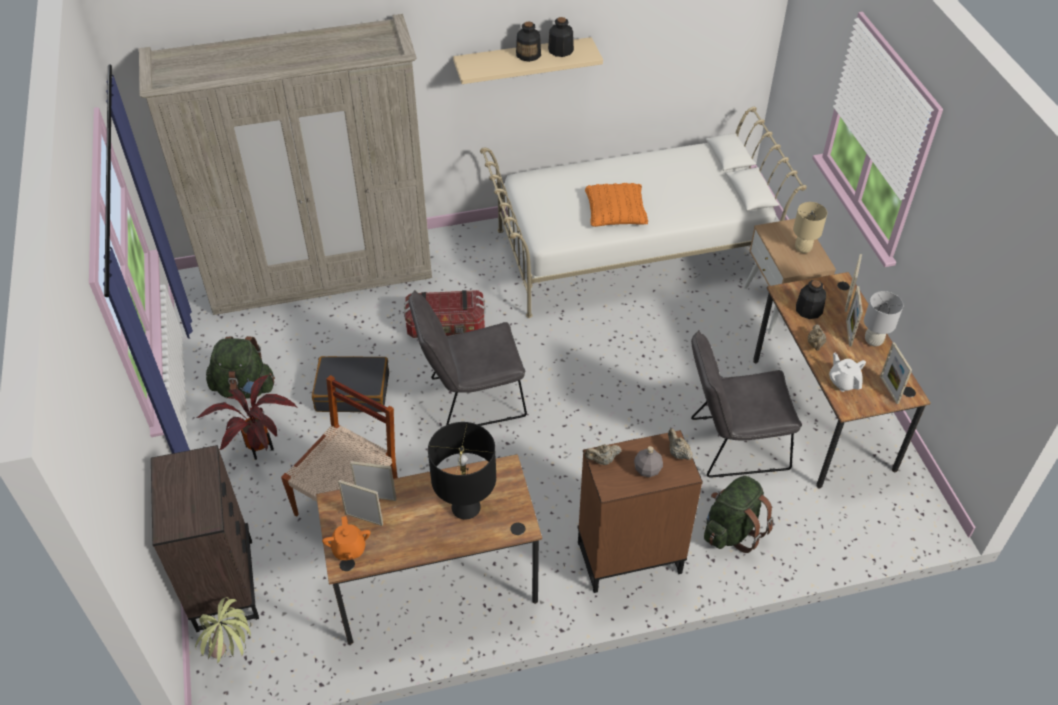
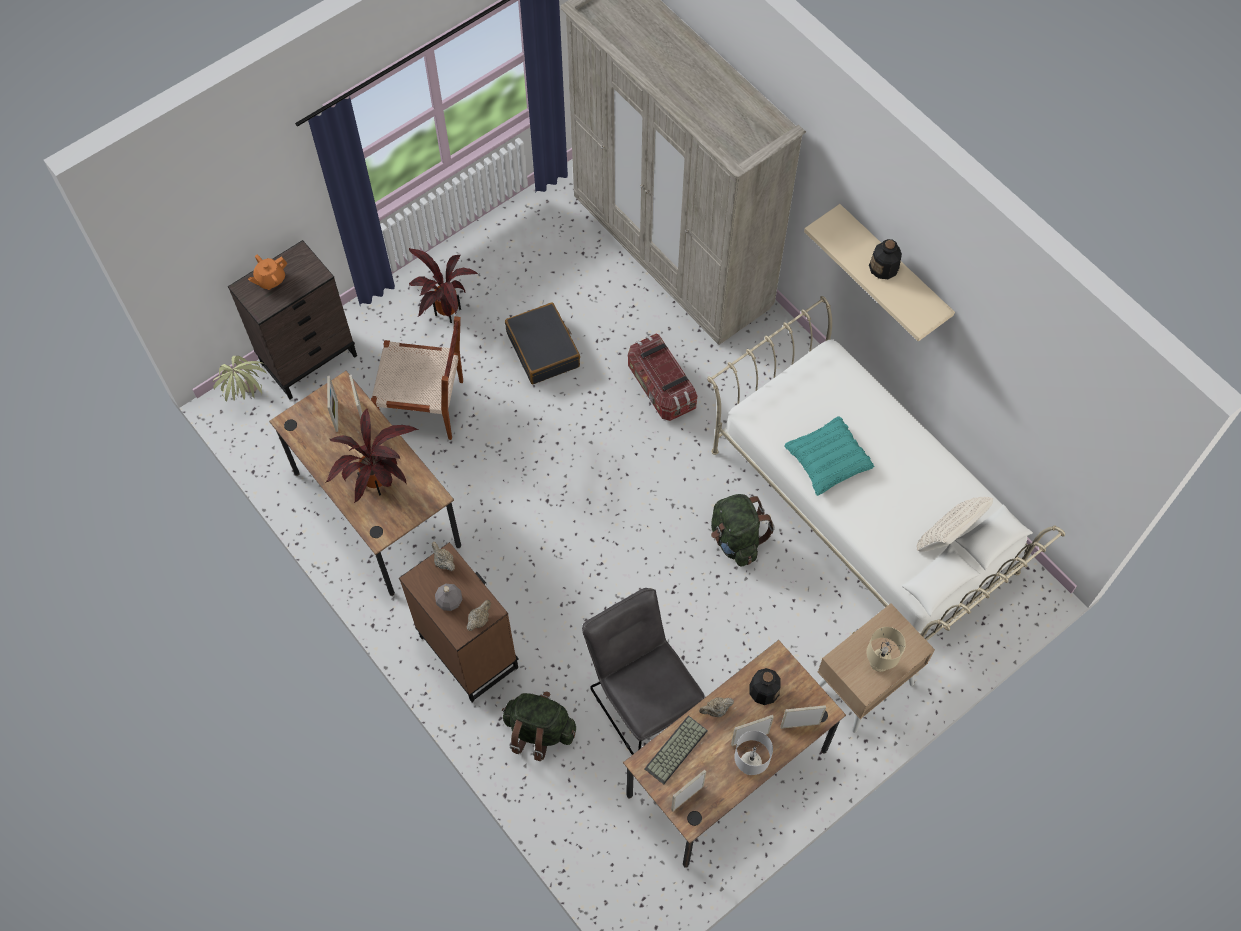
camera: 65 degrees right, 15 degrees up
(244, 388) = (504, 266): green backpack -> green backpack (736, 539)
(349, 549) = (304, 419): orange teapot -> orange teapot (270, 280)
(466, 509) = (378, 485): black table lamp -> potted plant
(470, 399) = (583, 447): grey chair -> none
(560, 50) = (910, 293): bottle -> none
(615, 211) = (827, 460): orange pillow -> turquoise pillow
(717, 175) = (947, 537): none -> beige pillow
(843, 382) = (676, 751): white teapot -> keyboard

